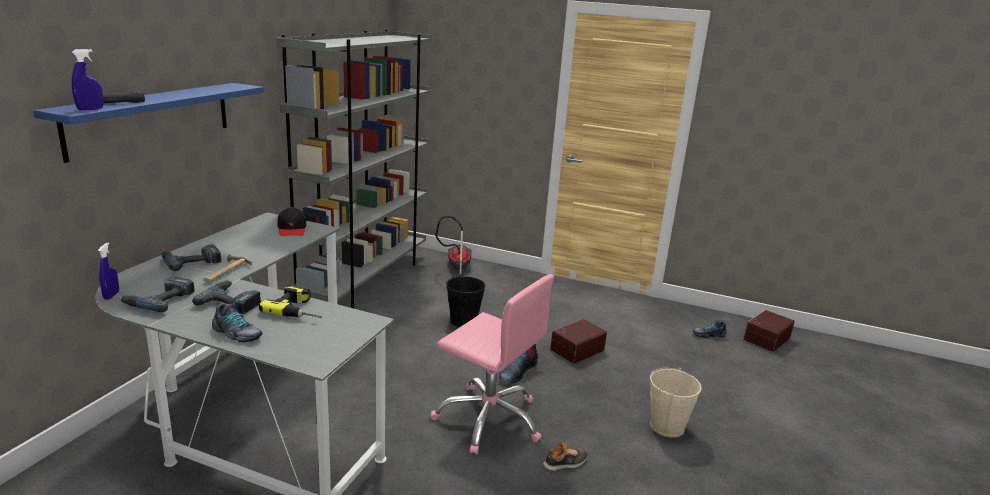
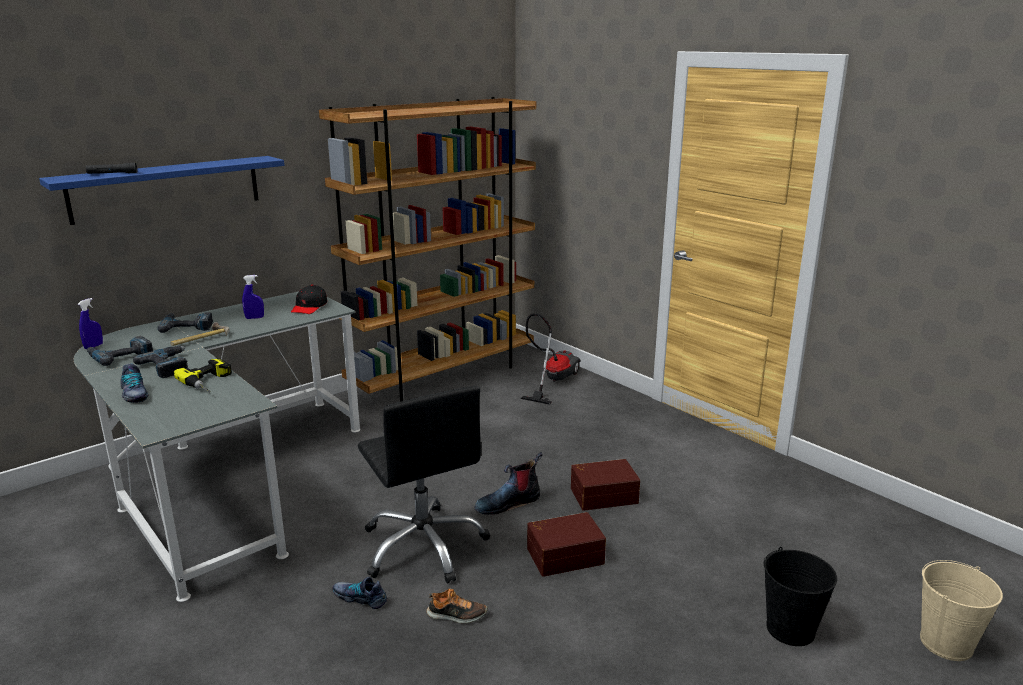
camera: 30 degrees right, 0 degrees up
(90, 109) = (78, 178): blue spray bottle -> blue spray bottle (254, 318)
(365, 280) = (443, 376): grey bookcase -> brown bookcase
(464, 321) = (503, 437): black bucket -> black bucket (790, 629)
(489, 419) = (424, 545): pink office chair -> black office chair
(667, 426) = (624, 612): beige bucket -> beige bucket (946, 643)
(708, 334) = (811, 516): shoe -> shoe (360, 598)
(765, 338) = (902, 540): brown storage box -> brown storage box (564, 555)

